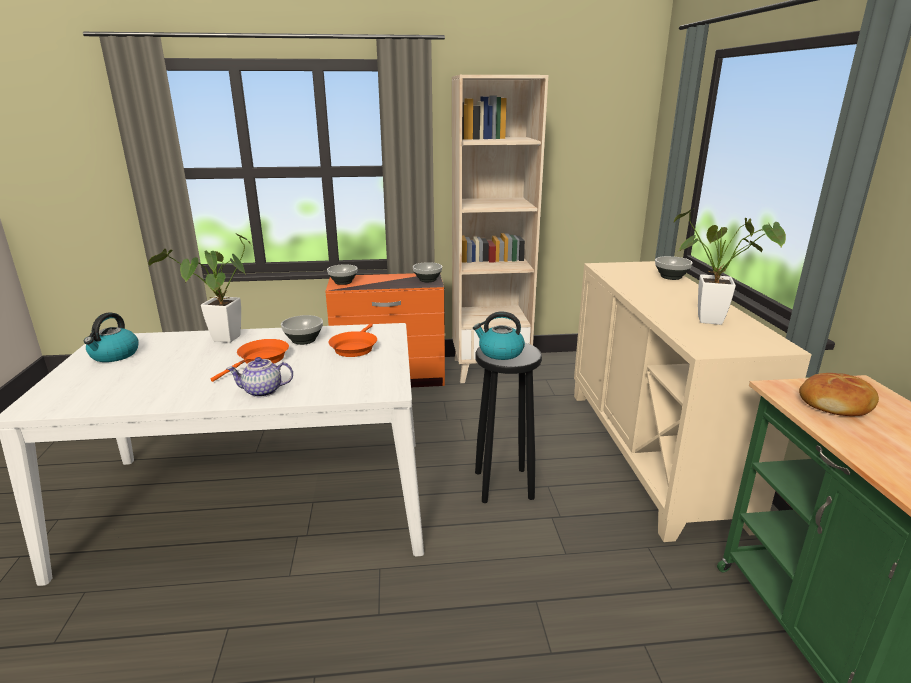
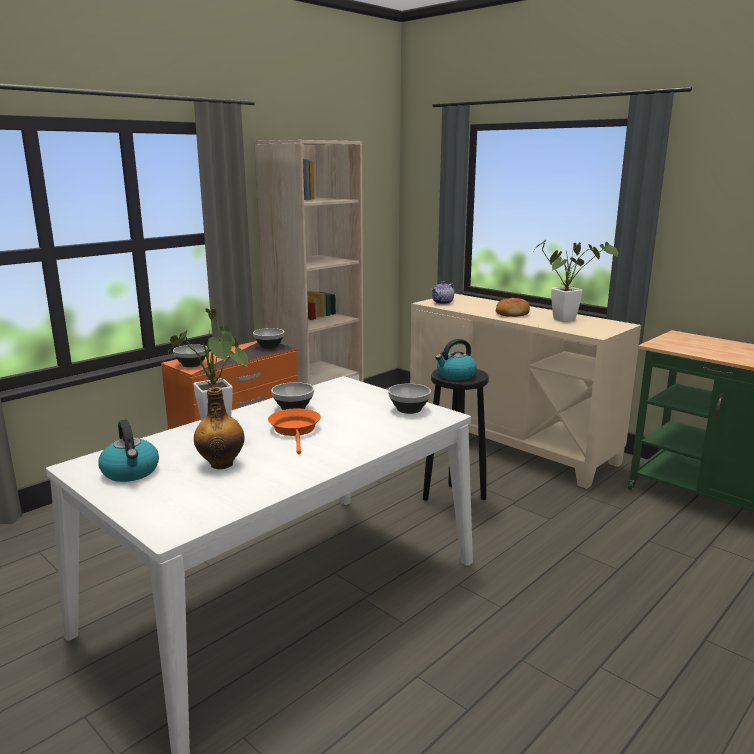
camera: 40 degrees left, 5 degrees down
(162, 369) = (221, 463): none -> bottle
(262, 392) = (357, 446): teapot -> teapot (443, 303)
(354, 347) = (349, 401): orange frying pan -> none
(671, 277) = (486, 301): bowl -> bowl (409, 409)
(836, 404) = (688, 345): bread -> bread (512, 314)

